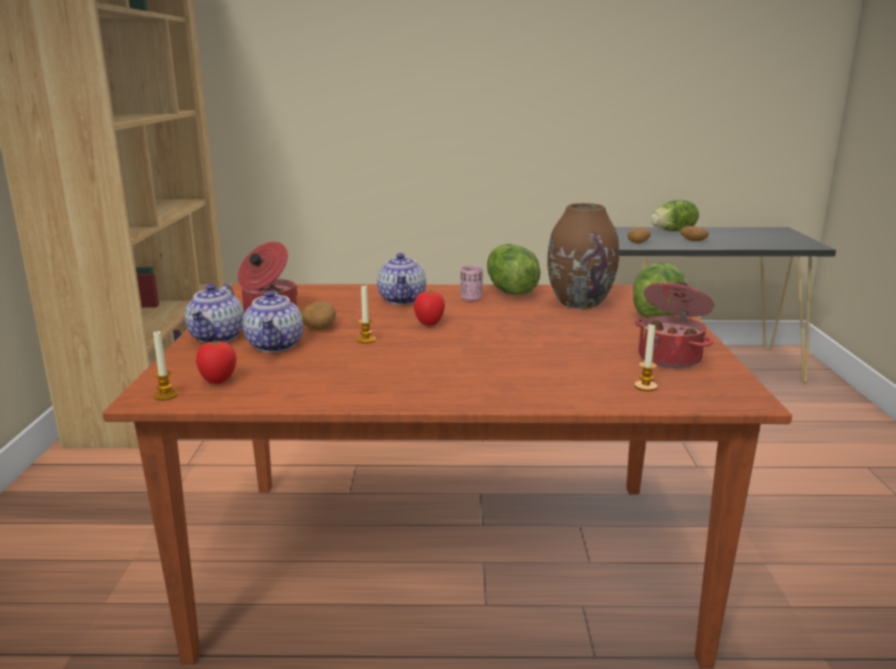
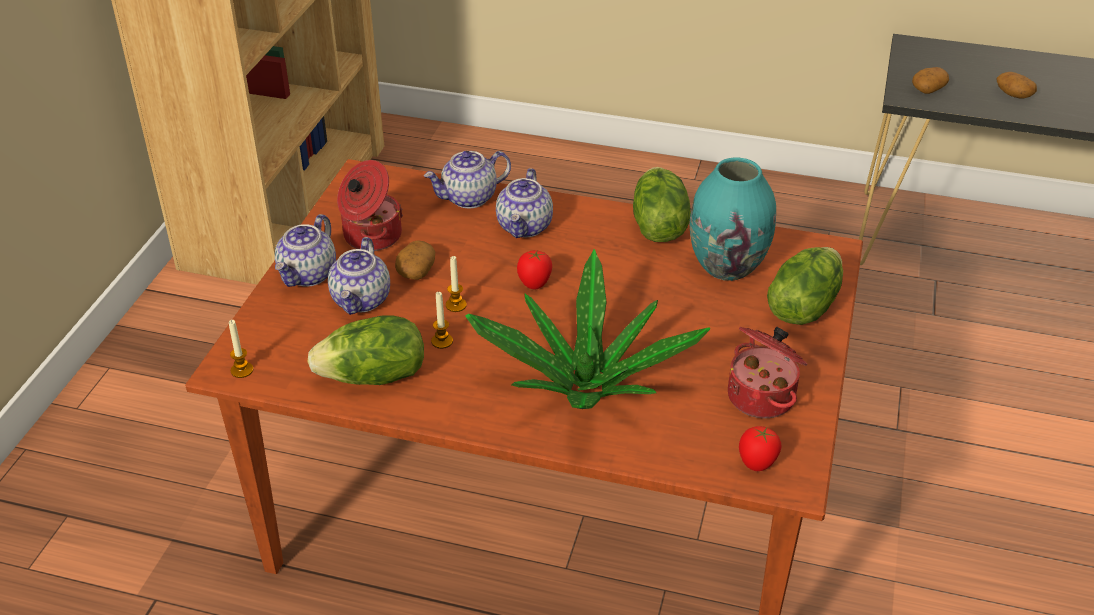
camera: 15 degrees right, 20 degrees up
(218, 381) = (293, 356): tomato -> tomato (756, 465)
(346, 292) = (469, 198): none -> teapot
(471, 298) = (604, 236): pink cup -> none
(513, 368) = (585, 385): none -> potted plant
(580, 302) = (727, 266): brown vase -> turquoise vase
(645, 386) = (703, 442): candle -> candle (442, 341)
(673, 231) = (1002, 62): lettuce -> lettuce (374, 377)

